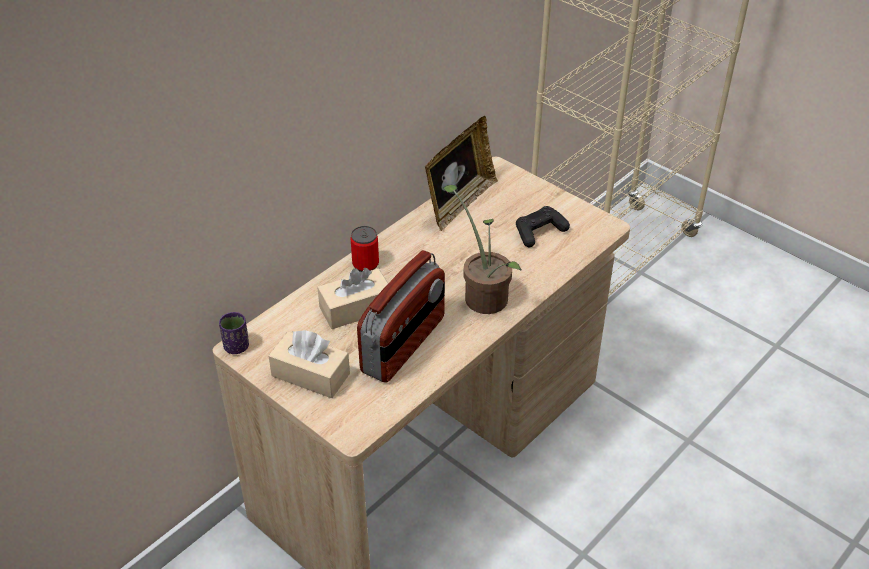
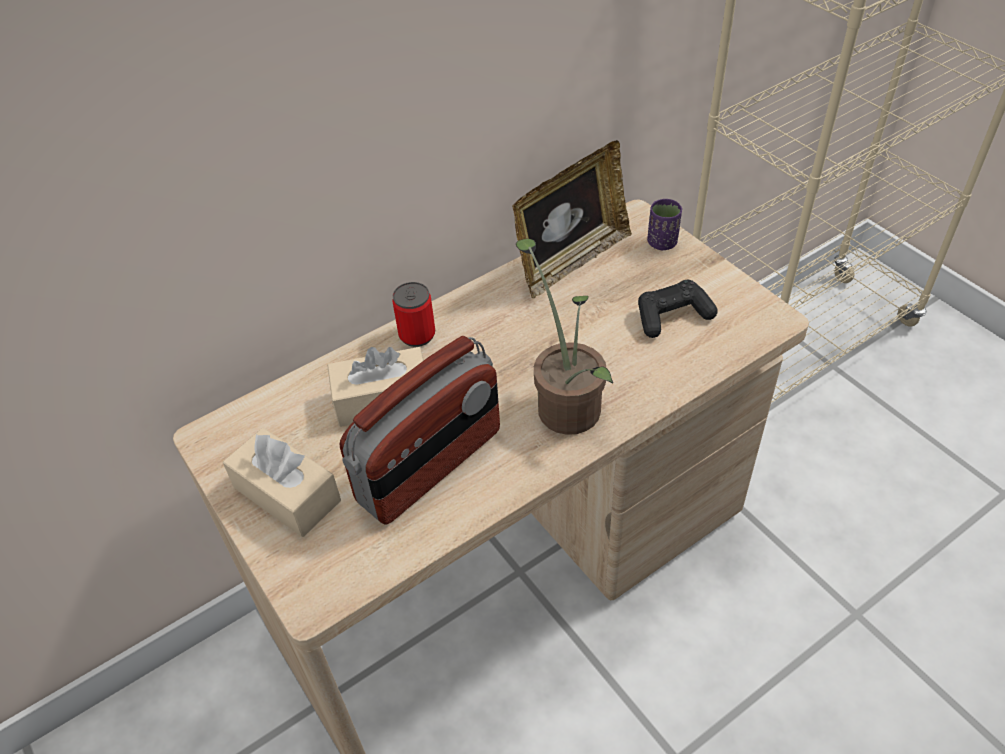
camera: 15 degrees right, 5 degrees up
(236, 347) = (205, 435): purple cup -> purple cup (662, 243)

